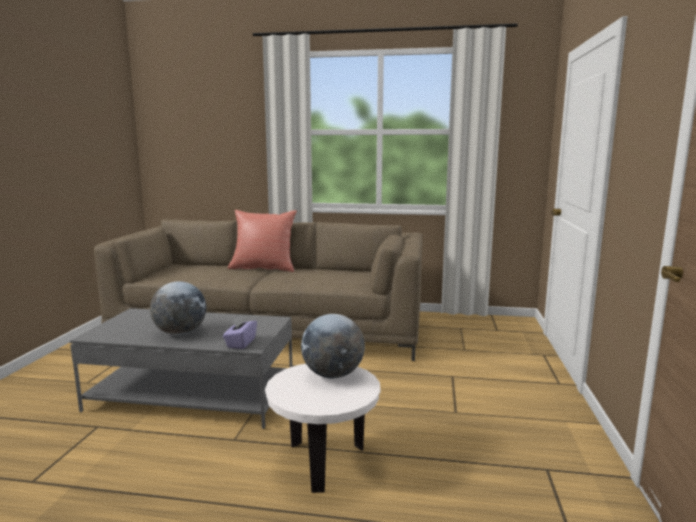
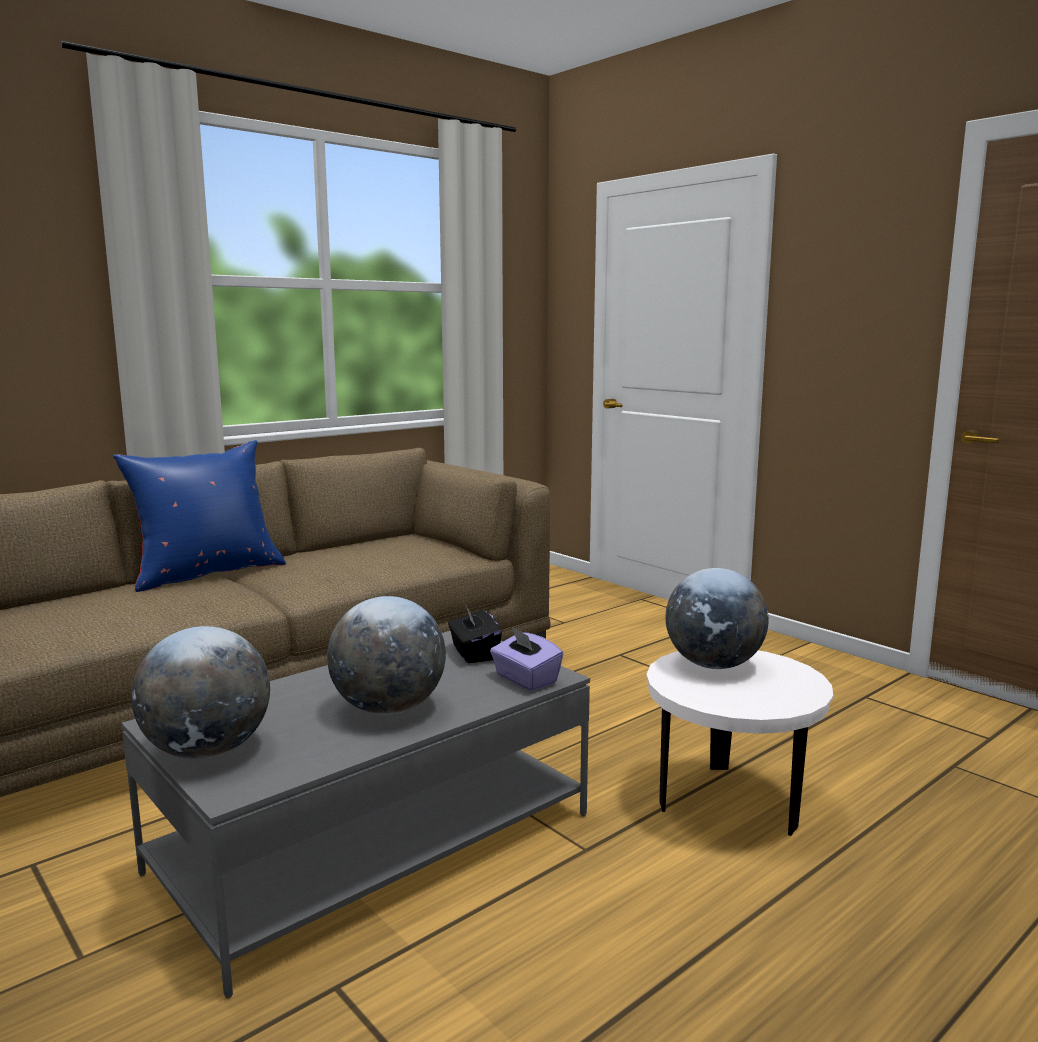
camera: 50 degrees left, 0 degrees up
(117, 324) = (207, 751): none -> globe
(258, 327) = (474, 653): none -> black tissue box
(263, 268) = (207, 573): red pillow -> blue pillow

